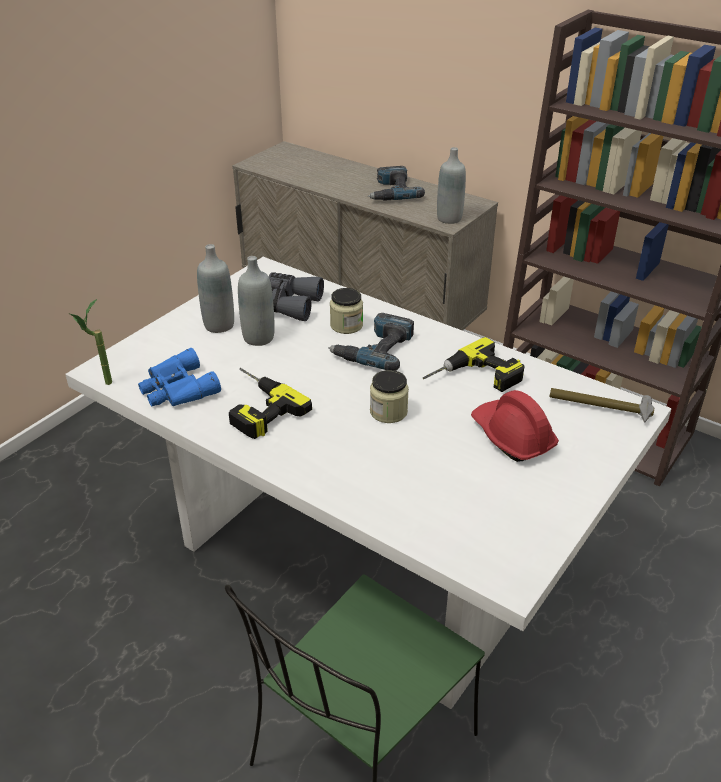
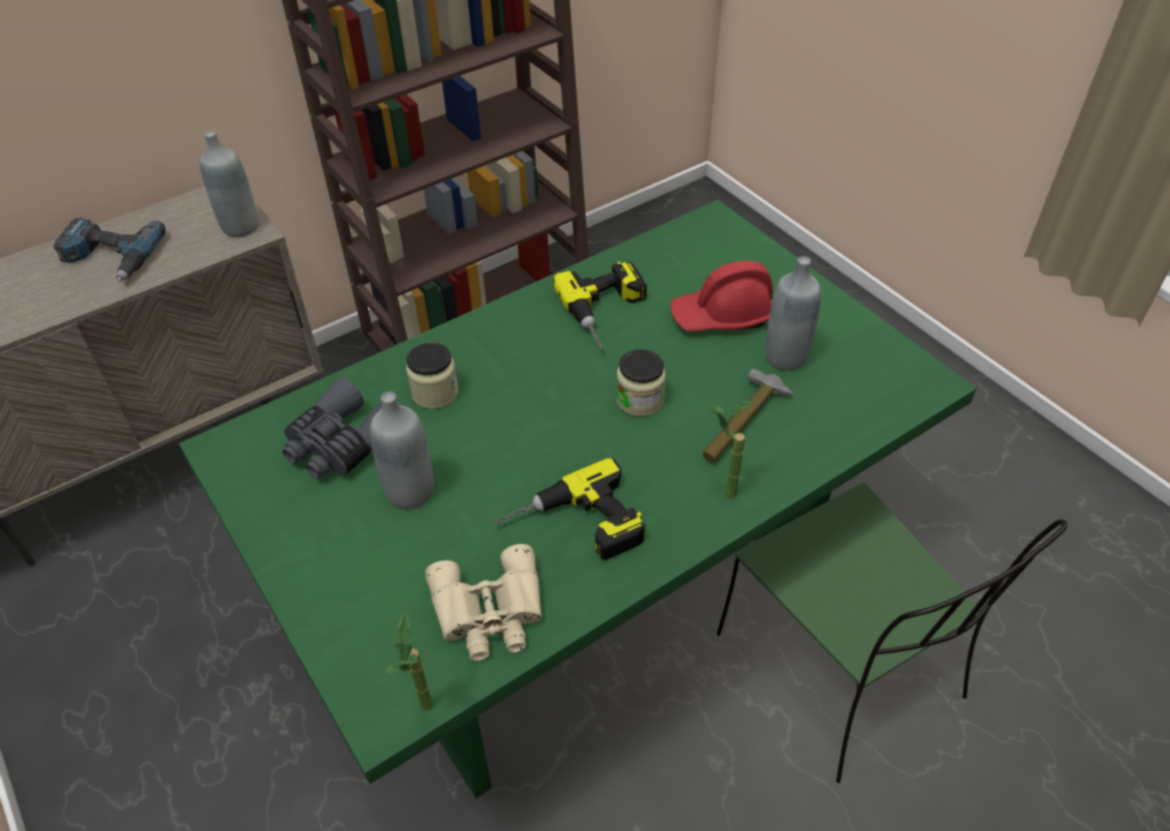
camera: 70 degrees left, 10 degrees up
(177, 389) = (490, 613): blue binoculars -> beige binoculars
(219, 325) = (347, 533): grey bottle -> grey bottle (786, 357)
(313, 468) = (720, 493): none -> potted plant
(362, 561) = (589, 594): white dining table -> green dining table
(375, 349) = (505, 379): power drill -> none
(599, 408) = (700, 242): hammer -> hammer (742, 423)

